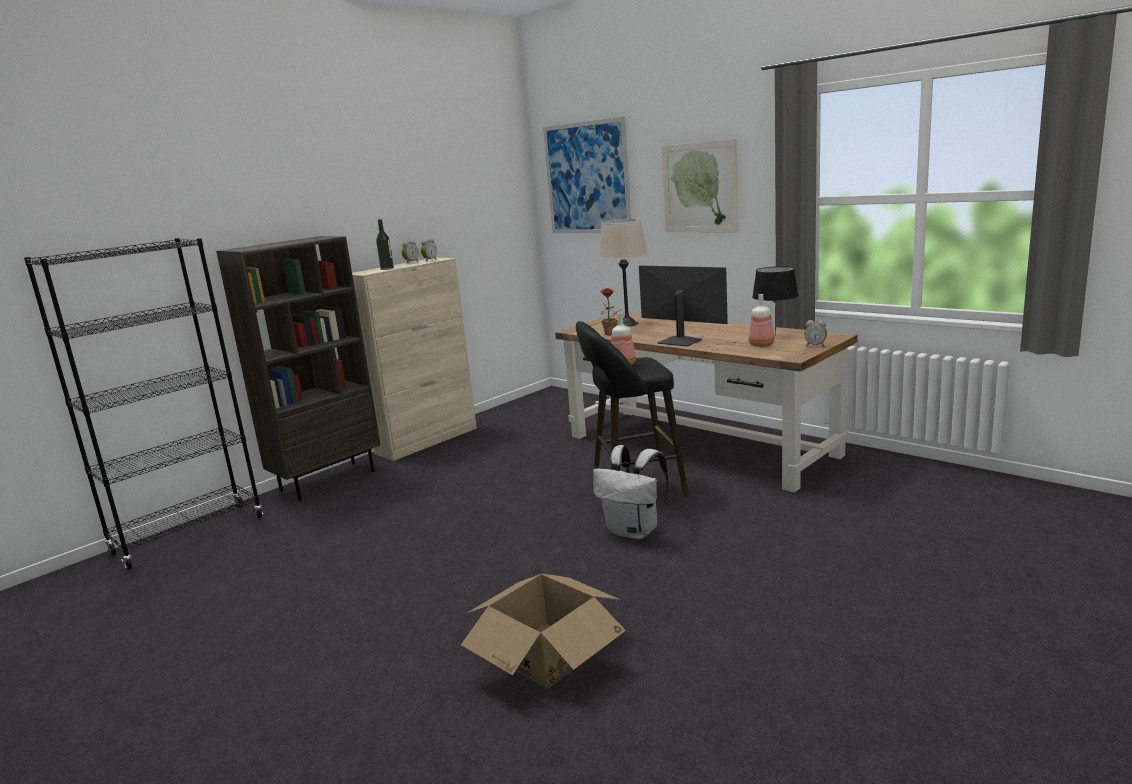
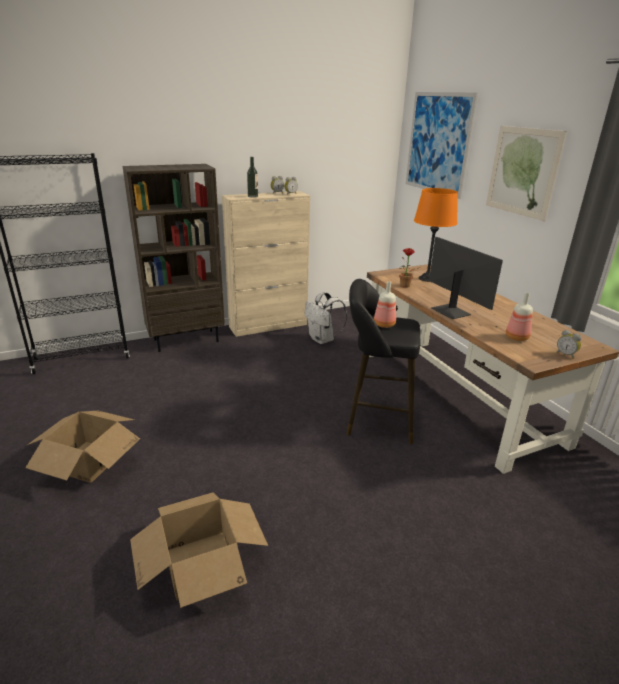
camera: 20 degrees right, 10 degrees up
(311, 621) = (88, 460): none -> cardboard box
(627, 324) = (427, 278): beige table lamp -> orange table lamp
(634, 531) = (347, 465): white backpack -> white backpack (323, 340)
(775, 335) = (539, 329): black table lamp -> none

